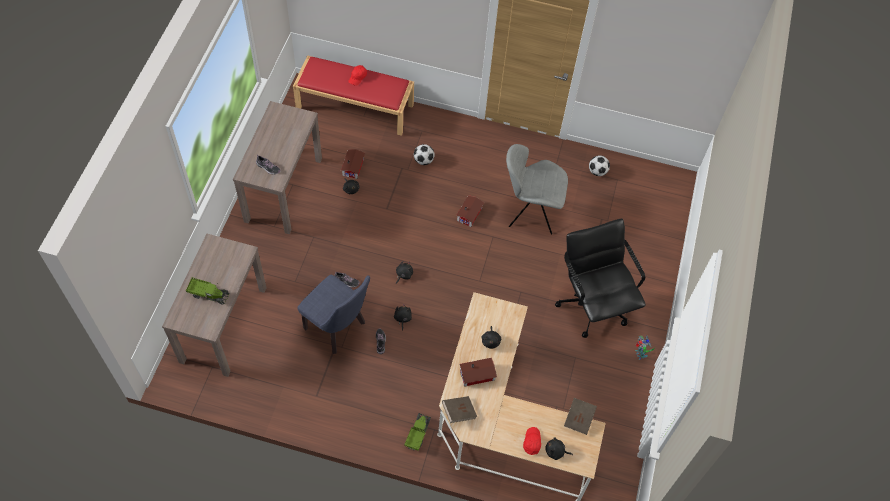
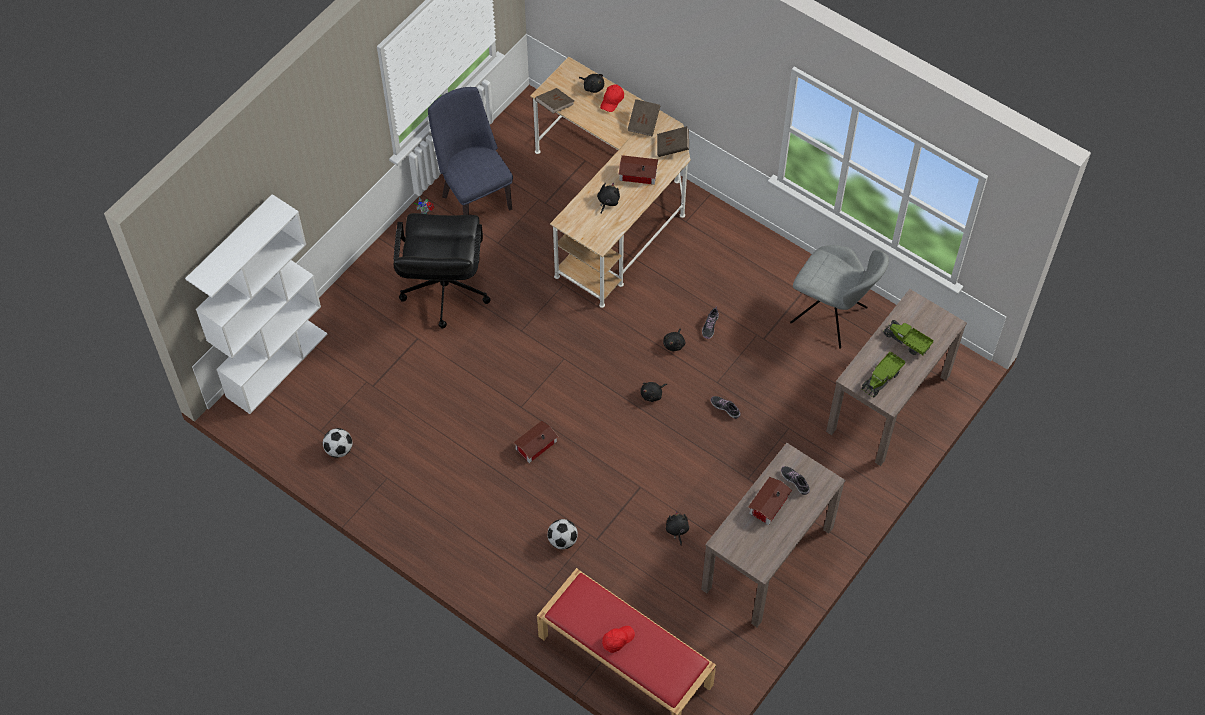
camera: 155 degrees left, 0 degrees up
(338, 329) = (754, 355): blue chair -> blue chair (474, 197)
(354, 166) = (661, 562): toy house -> toy house (767, 505)
(417, 434) = (705, 223): toy truck -> toy truck (882, 379)
(494, 428) = (643, 123): none -> brown book
(531, 212) = (457, 423): grey chair -> grey chair (831, 317)
(674, 213) = (277, 364): none -> white bookcase

